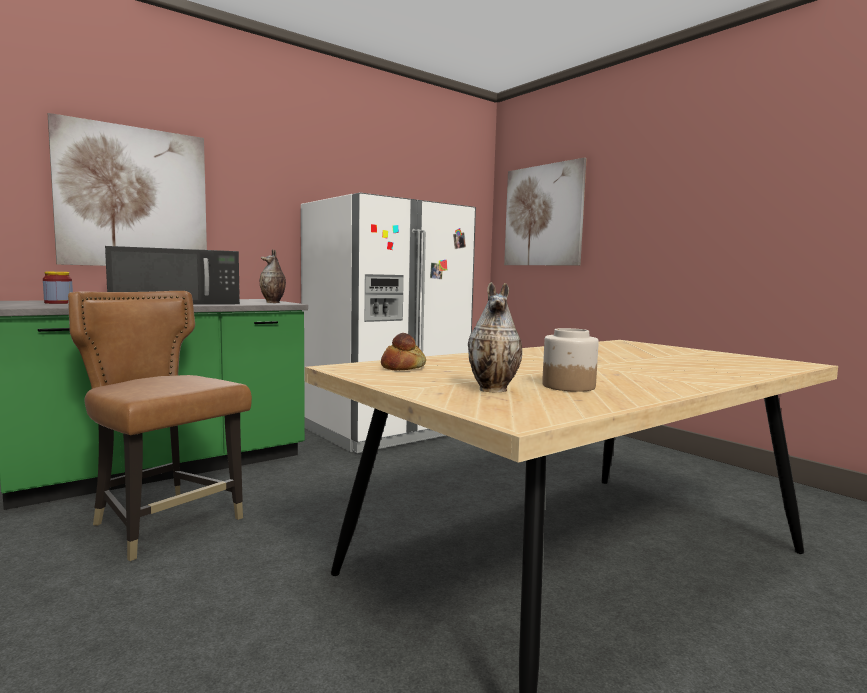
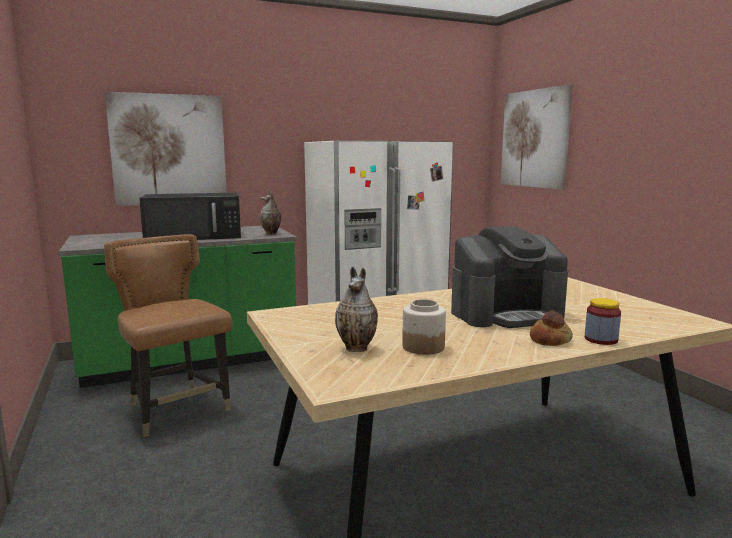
camera: 15 degrees right, 5 degrees up
(58, 303) = (112, 239): jar -> jar (601, 339)
(403, 367) = (318, 315): bread -> bread (550, 340)
(612, 362) = (506, 314): none -> coffee machine

